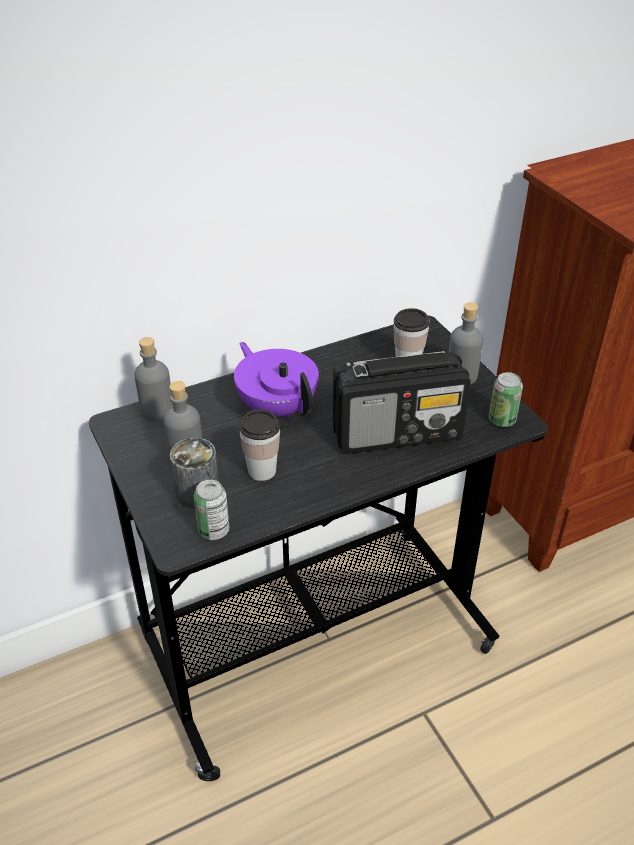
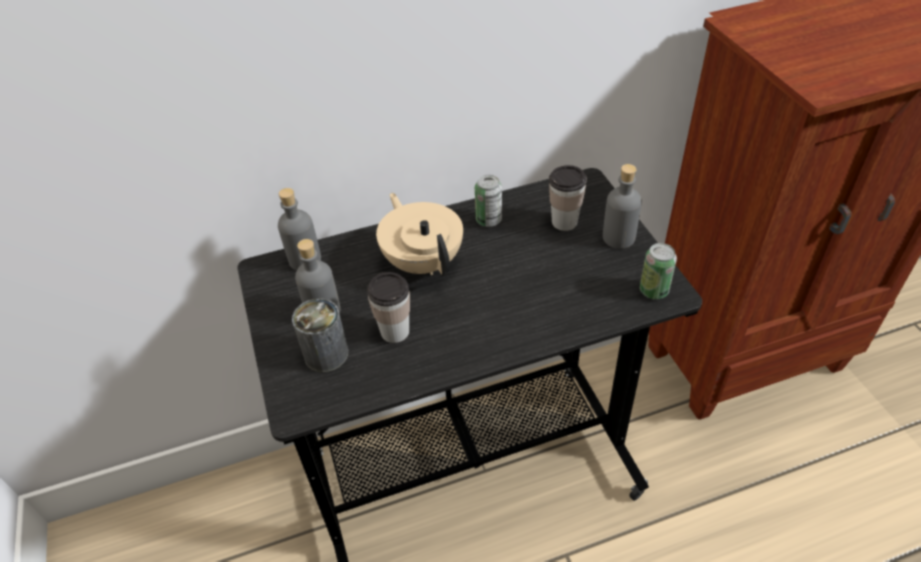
camera: 10 degrees right, 5 degrees up
(213, 530) = (334, 395): can -> can (488, 220)
(277, 407) = (423, 261): purple teapot -> beige teapot
(398, 433) = (541, 298): radio -> none

